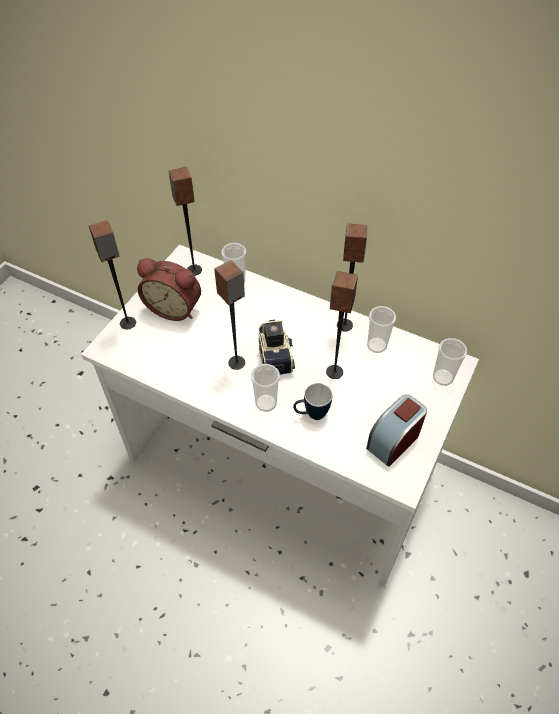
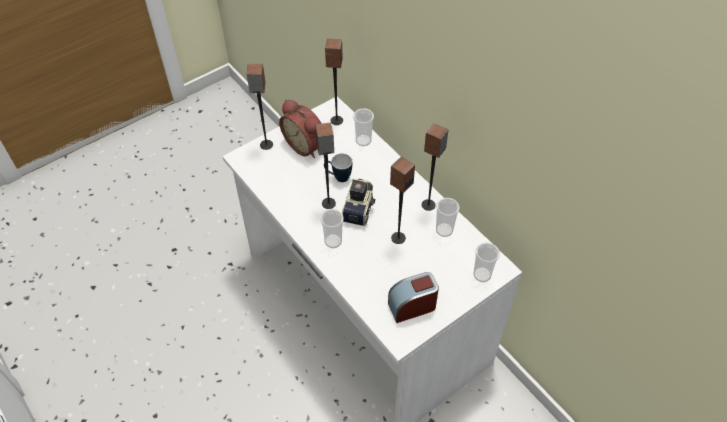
camera: 25 degrees right, 0 degrees up
(311, 414) = (361, 262): mug -> mug (338, 177)

